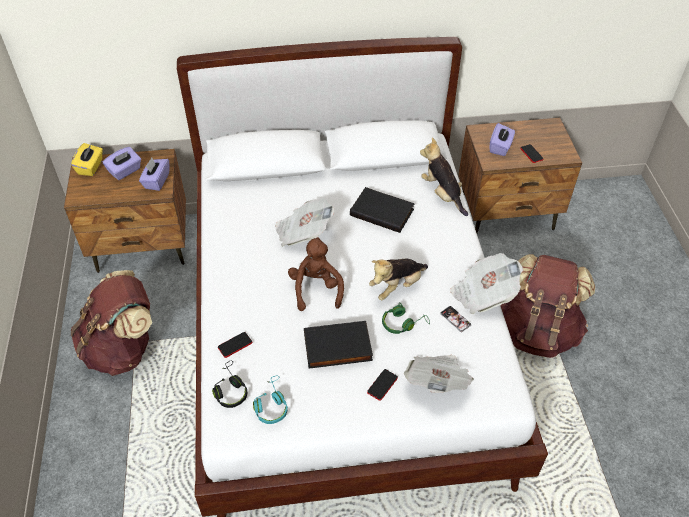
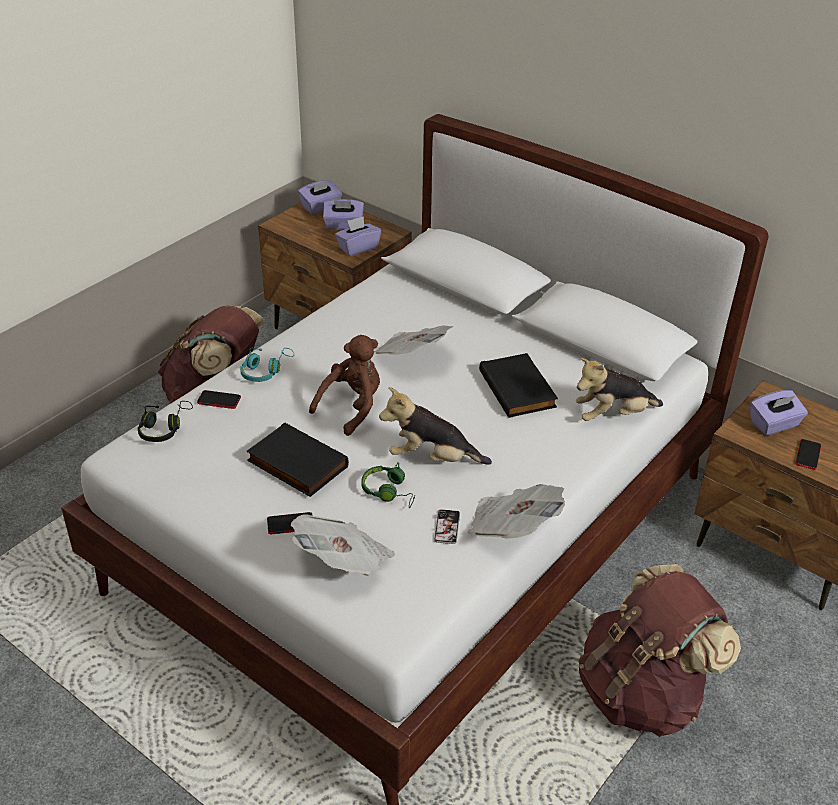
camera: 45 degrees right, 10 degrees down
(91, 167) = (321, 207): yellow tissue box -> purple tissue box
(271, 405) = (176, 463): turquoise headphones -> turquoise headphones (265, 371)
(442, 194) = (613, 415): plush toy -> plush toy turned 120 degrees counterclockwise

